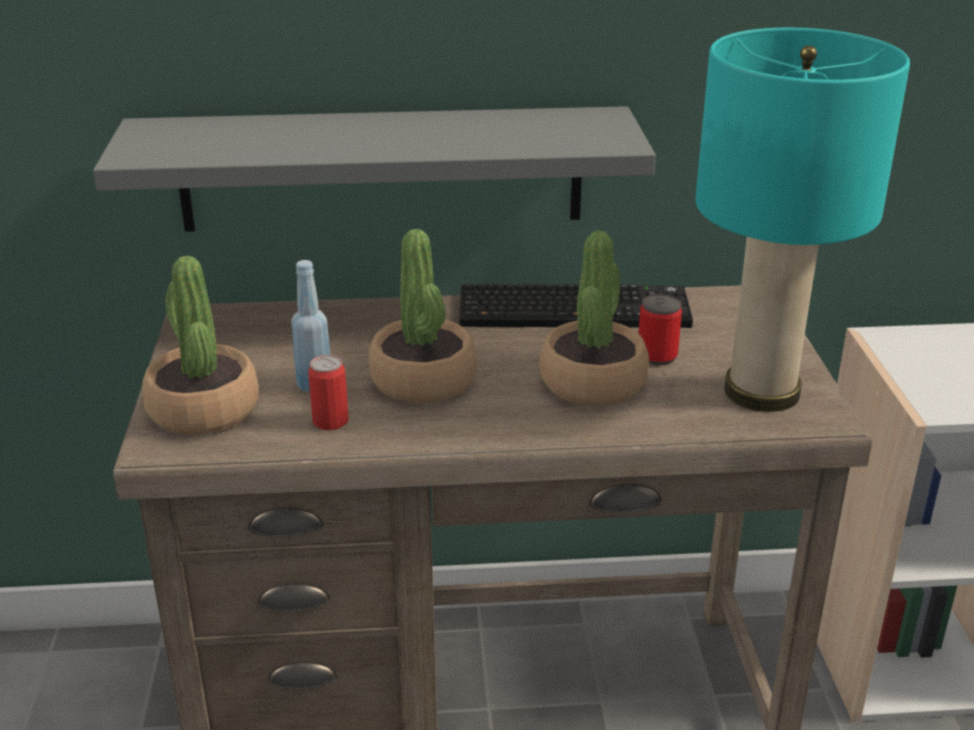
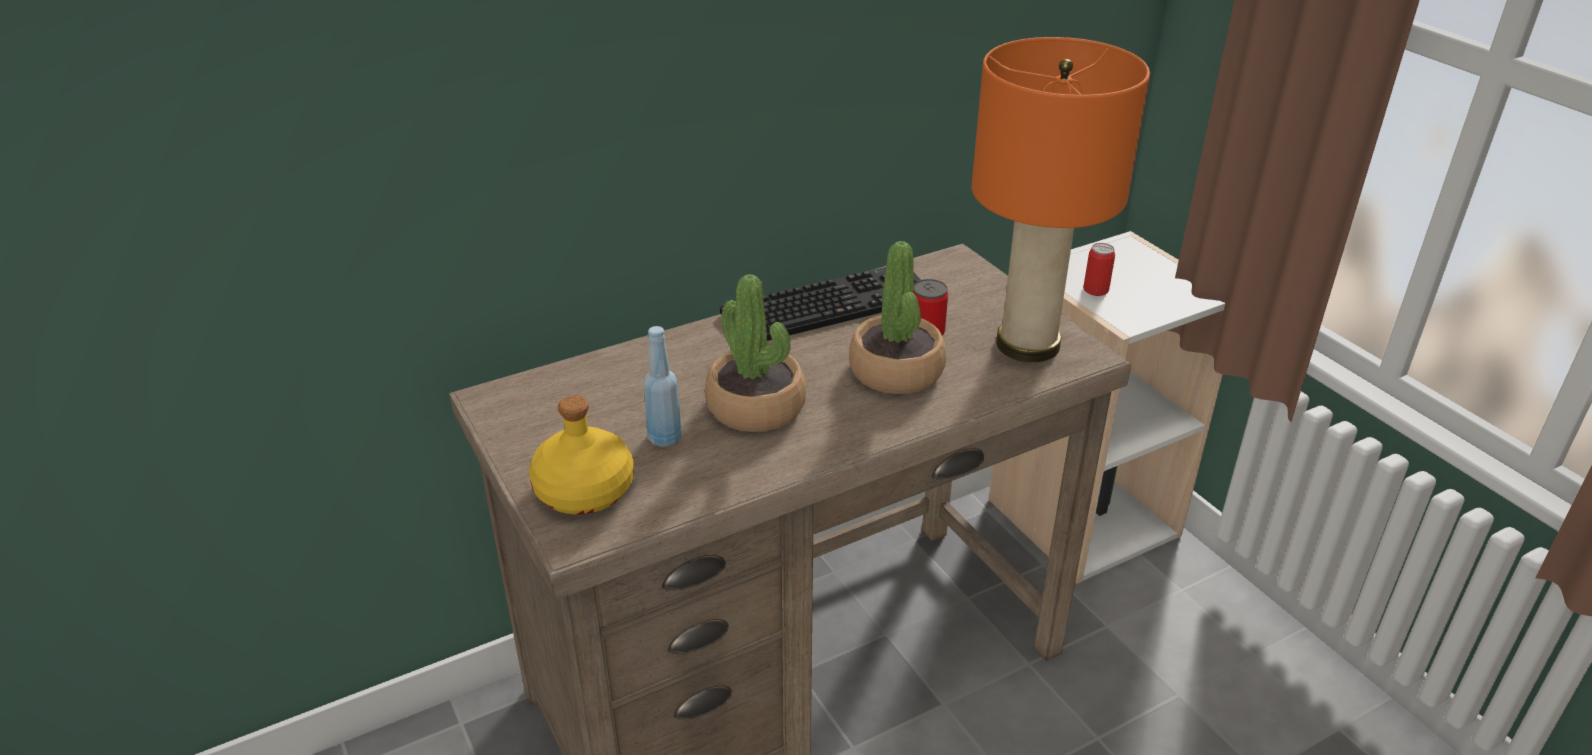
camera: 25 degrees left, 5 degrees up
(203, 410) = (583, 491): potted plant -> yellow bottle
(330, 421) = (709, 468): can -> can (1095, 290)
(381, 169) = (638, 215): grey shelf -> none
(760, 392) = (1027, 345): turquoise table lamp -> orange table lamp

